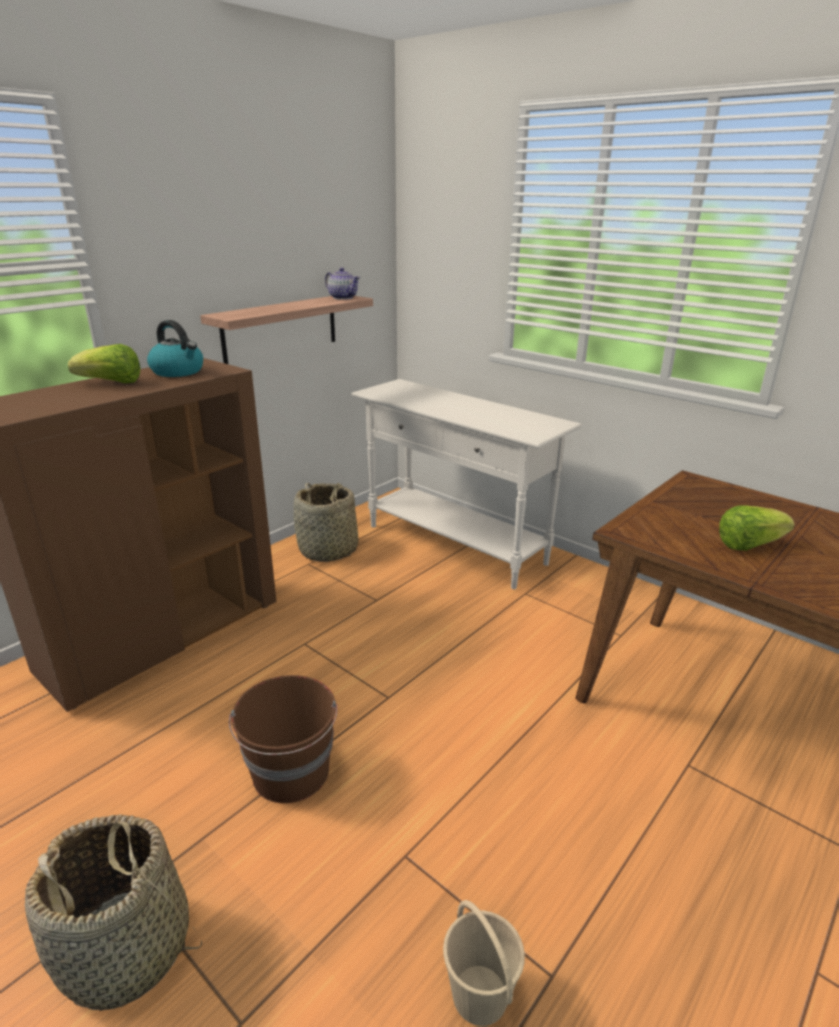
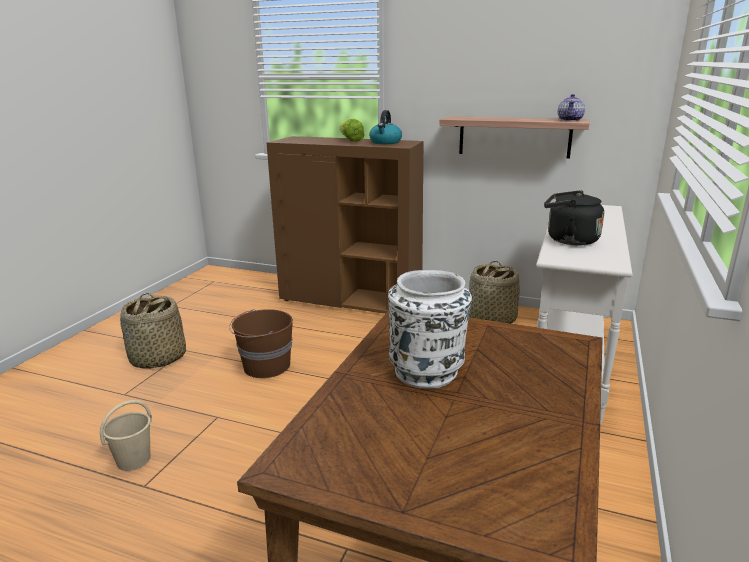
camera: 70 degrees right, 5 degrees down
(486, 419) = (568, 240): none -> black kettle
(749, 545) = (427, 372): lettuce -> white vase

